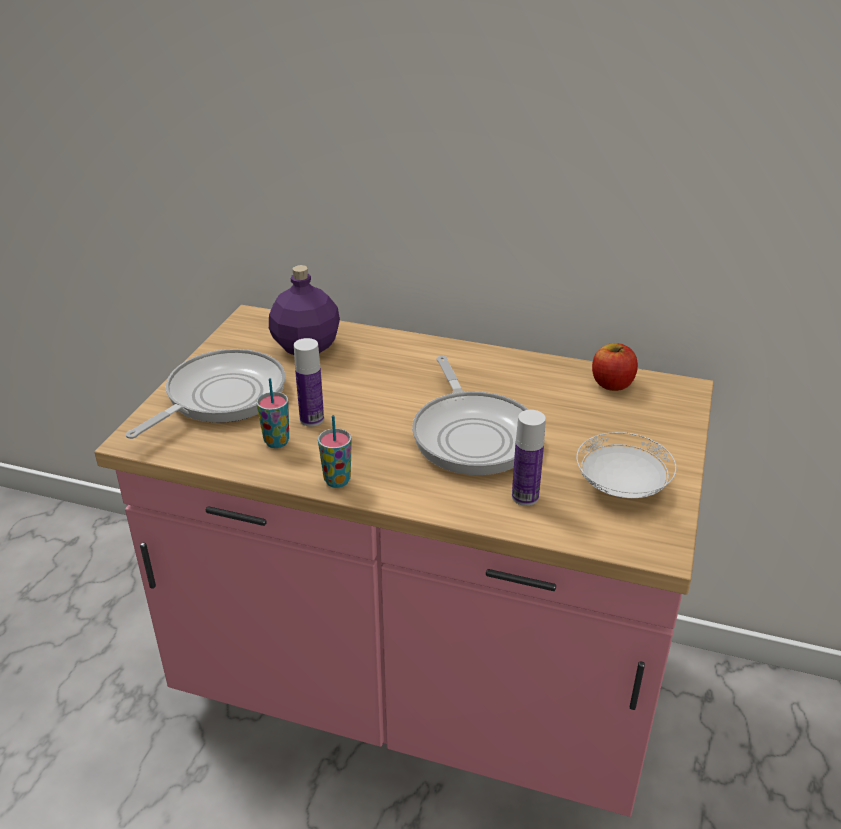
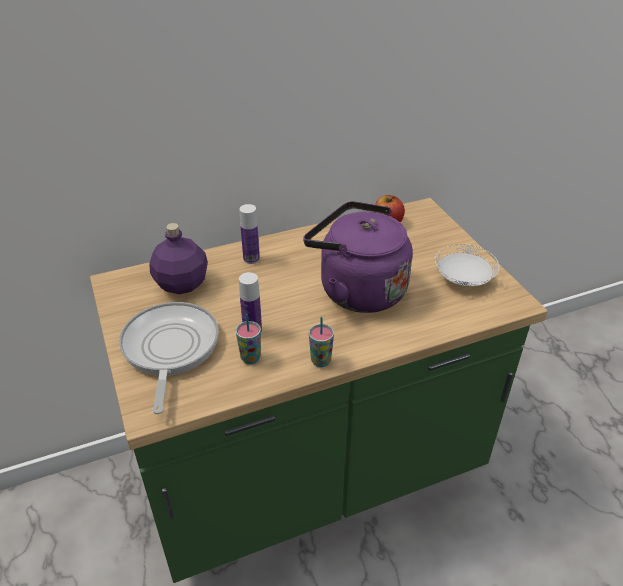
camera: 40 degrees left, 5 degrees up
(420, 686) = (311, 471): pink counter -> green counter
(472, 435) = (357, 290): frying pan -> purple kettle
(525, 497) = (428, 311): bottle -> bottle (251, 259)

